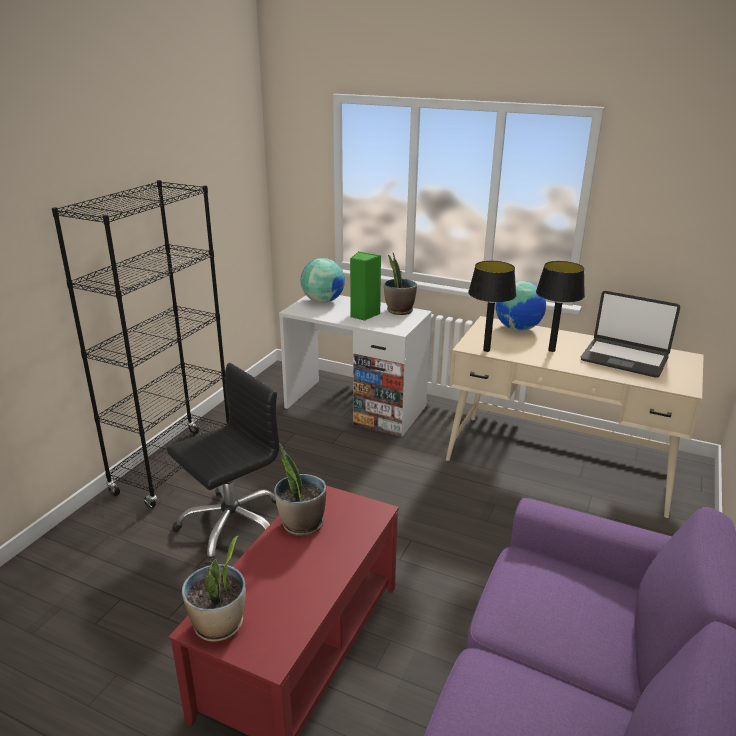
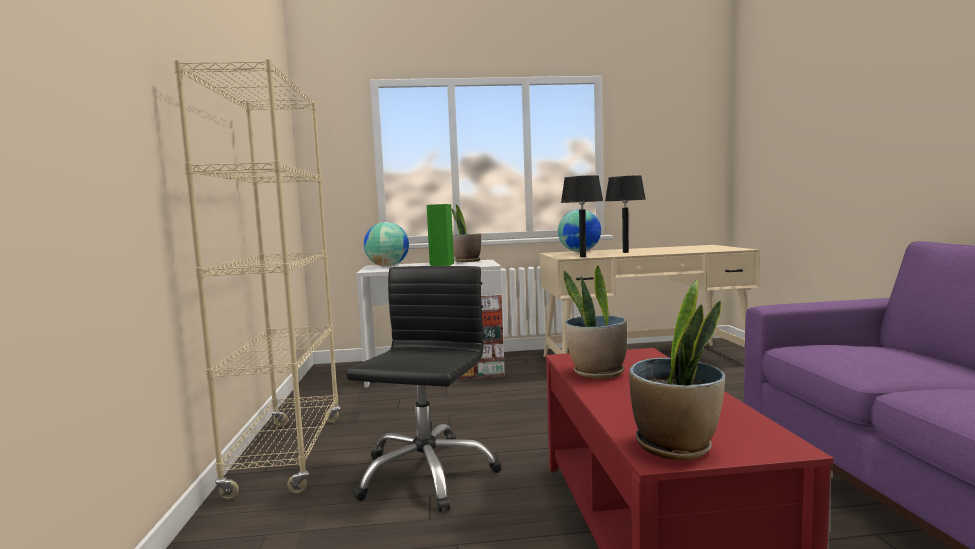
camera: 30 degrees left, 20 degrees down
(174, 467) = (288, 454): black bookcase -> beige bookcase
(624, 358) = (677, 249): laptop -> none

